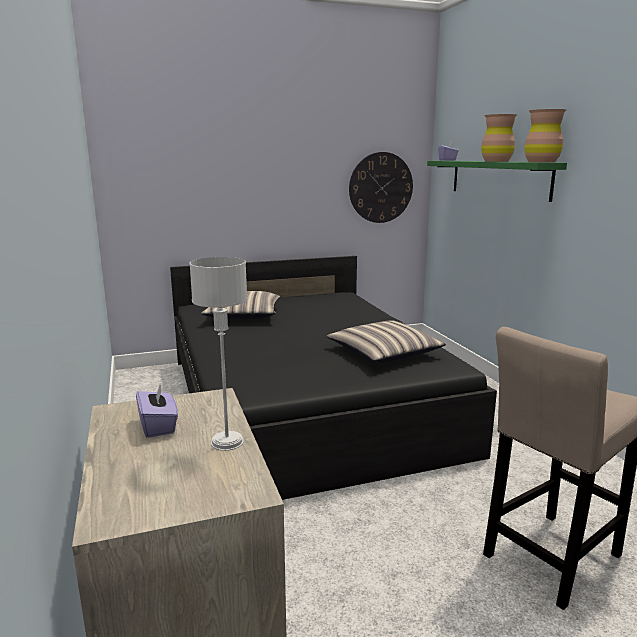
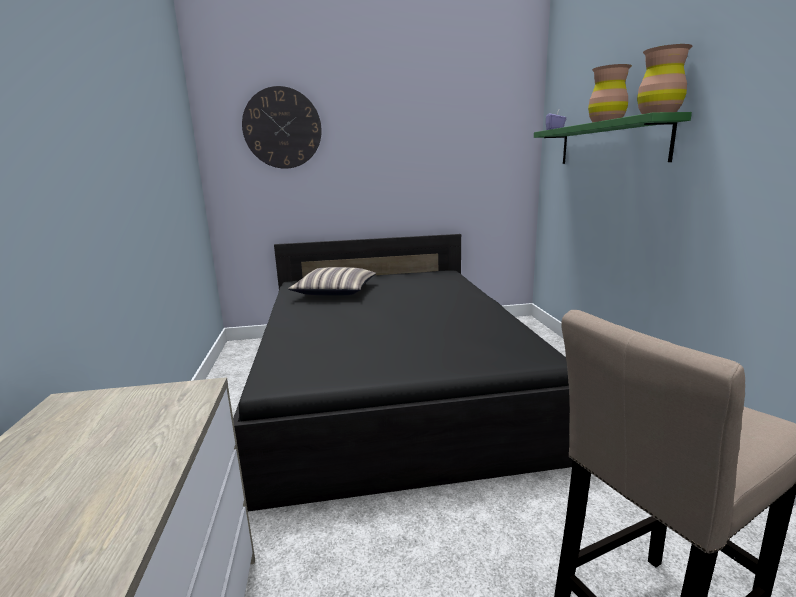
camera: 10 degrees right, 0 degrees up
(158, 426) = (90, 429): purple tissue box -> none
(227, 442) = (146, 463): grey table lamp -> none
(381, 187) = (486, 164): wall clock -> wall clock (282, 128)
(384, 353) = (463, 335): pillow -> none

